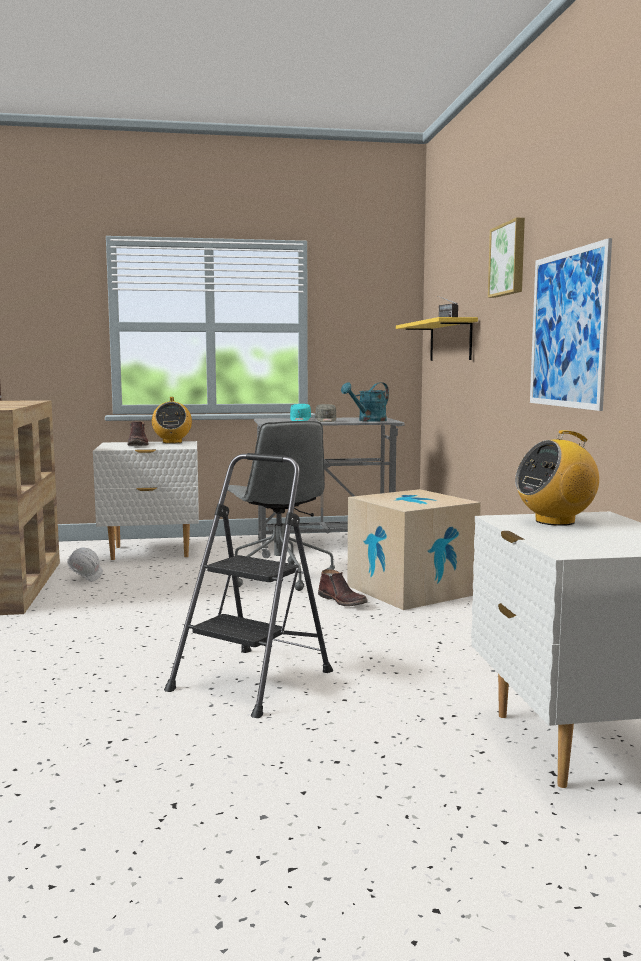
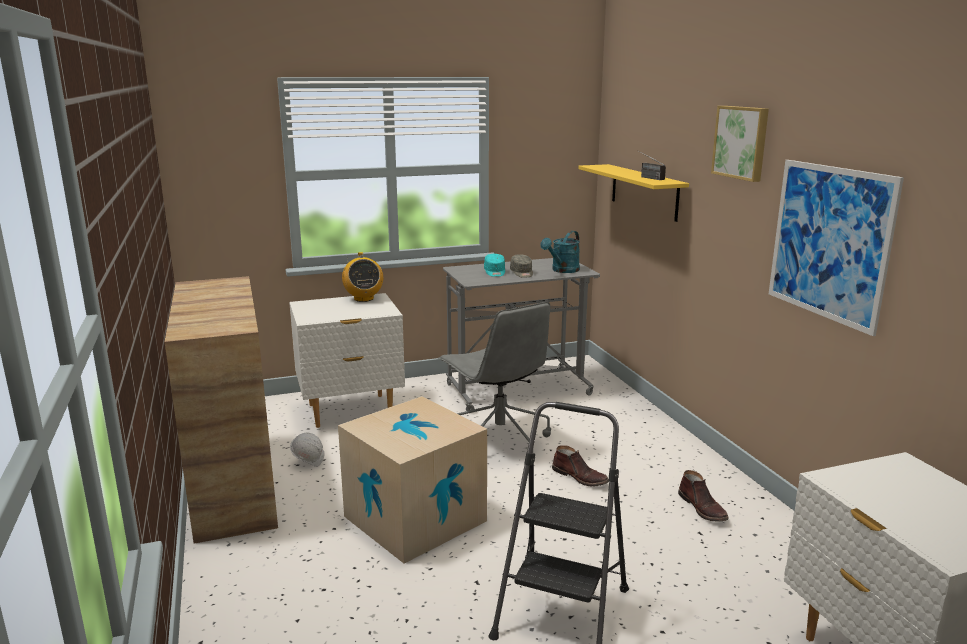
camera: 10 degrees left, 10 degrees up
(138, 444) = (333, 307): brown boot -> brown boot (703, 508)
(411, 590) = (633, 453): cardboard box -> cardboard box (415, 518)
(555, 521) = (880, 482): radio -> none

